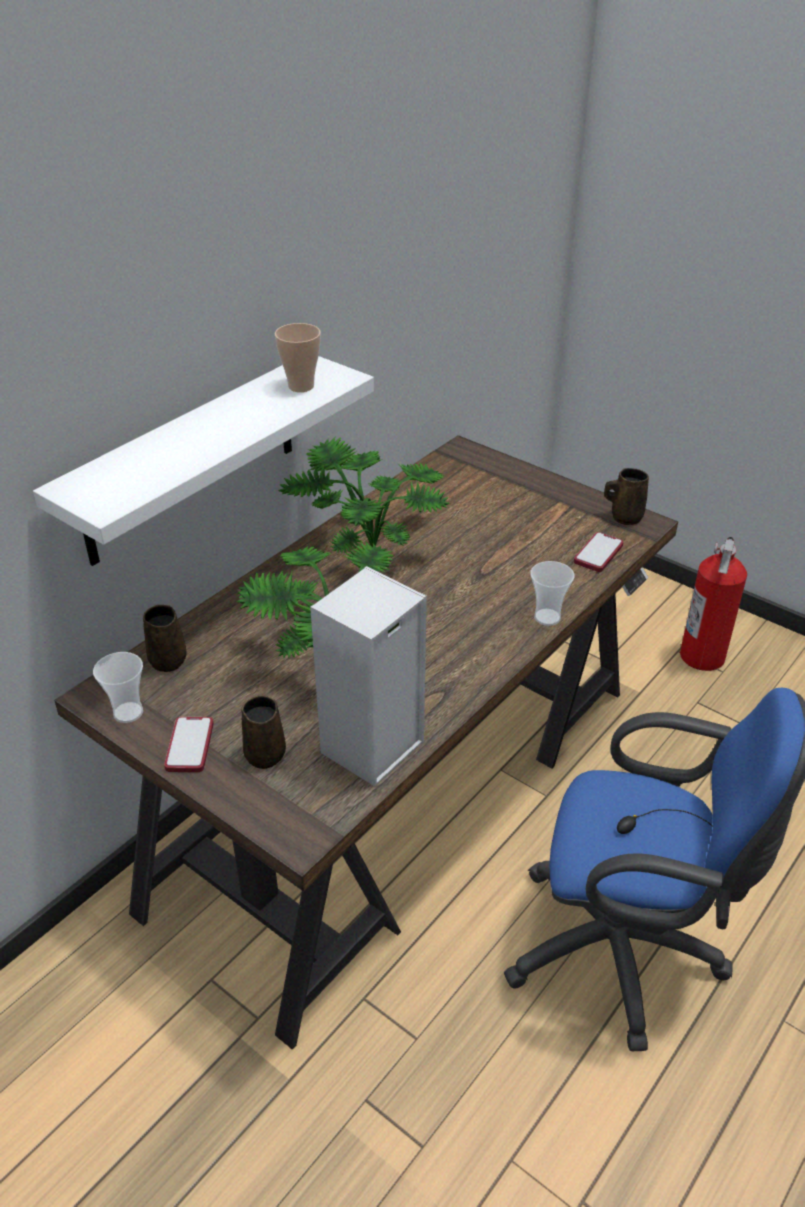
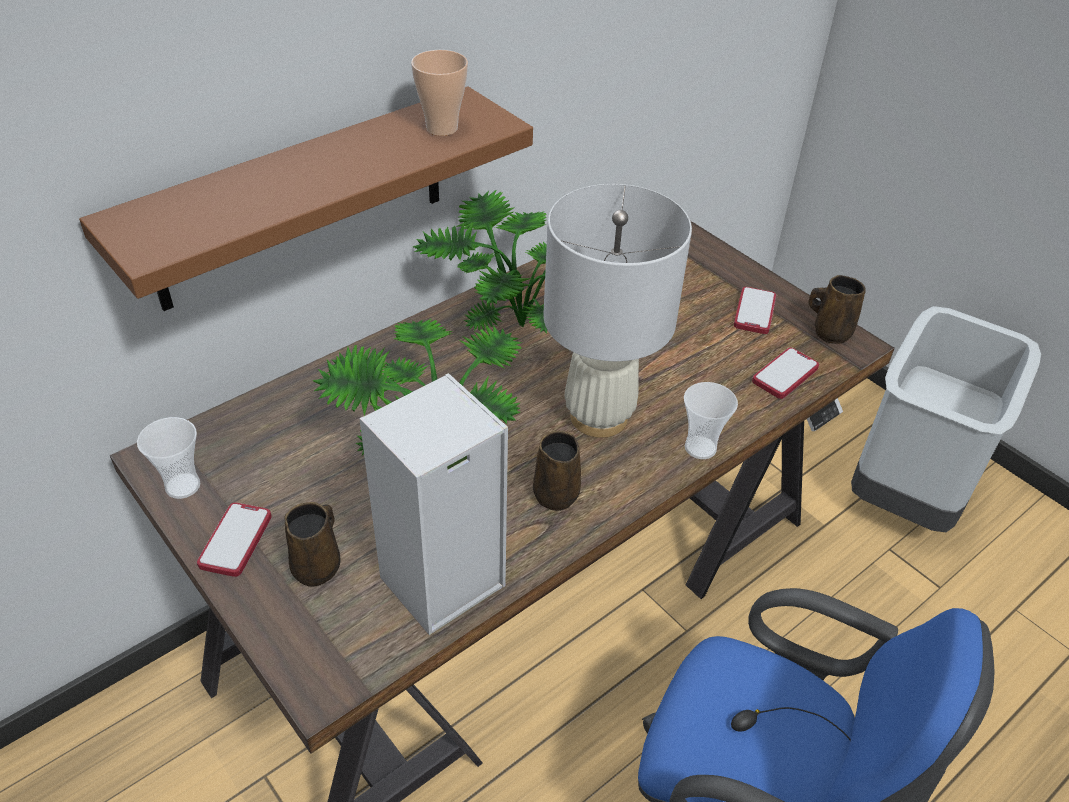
camera: 10 degrees right, 5 degrees up
(168, 659) = (249, 426): brown mug -> brown mug (556, 492)
(191, 459) = (302, 199): white shelf -> brown shelf
(459, 606) = (599, 416): none -> white table lamp
(560, 510) = (754, 312): none -> phone
(703, 656) = (909, 494): fire extinguisher -> grey trash can

